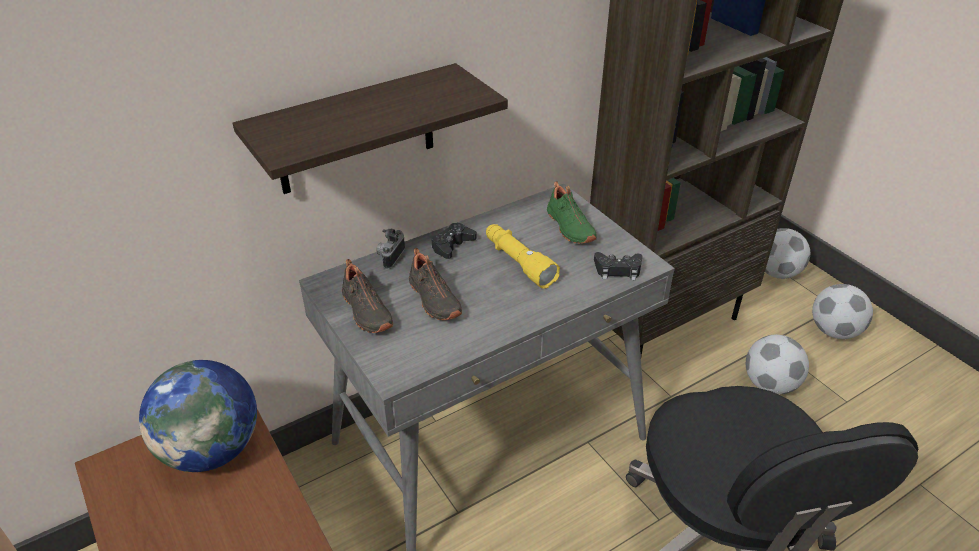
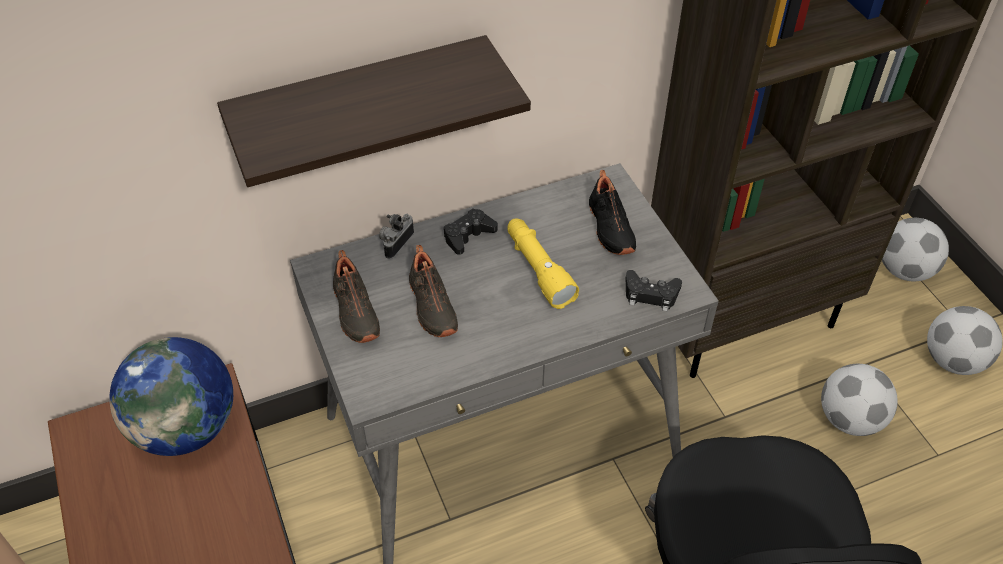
camera: 10 degrees right, 10 degrees up
(569, 227) = (609, 228): green shoe -> black shoe

